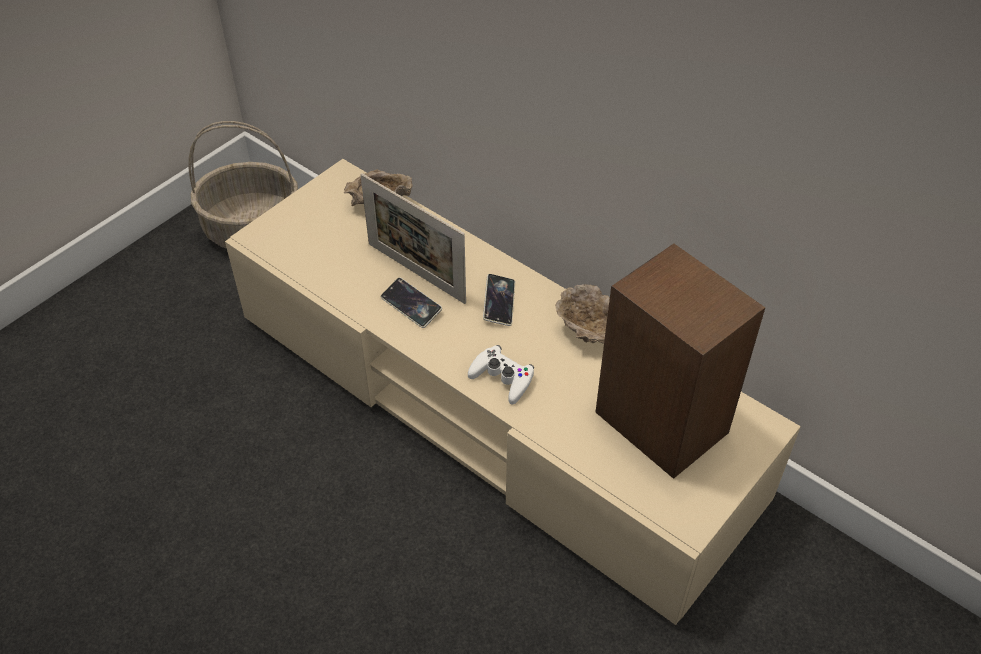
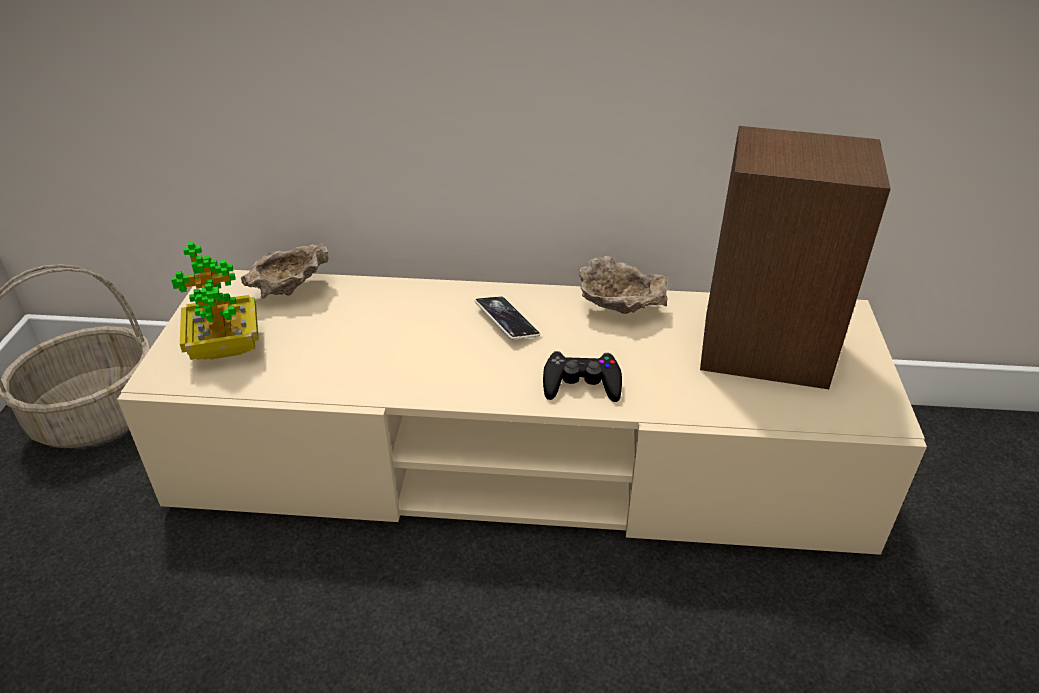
camera: 35 degrees left, 10 degrees down
(308, 233) = (226, 347): none -> potted plant
(411, 305) = (416, 363): phone -> none
(416, 273) = (392, 333): picture frame -> none
(502, 378) = (581, 383): white game controller -> black game controller

